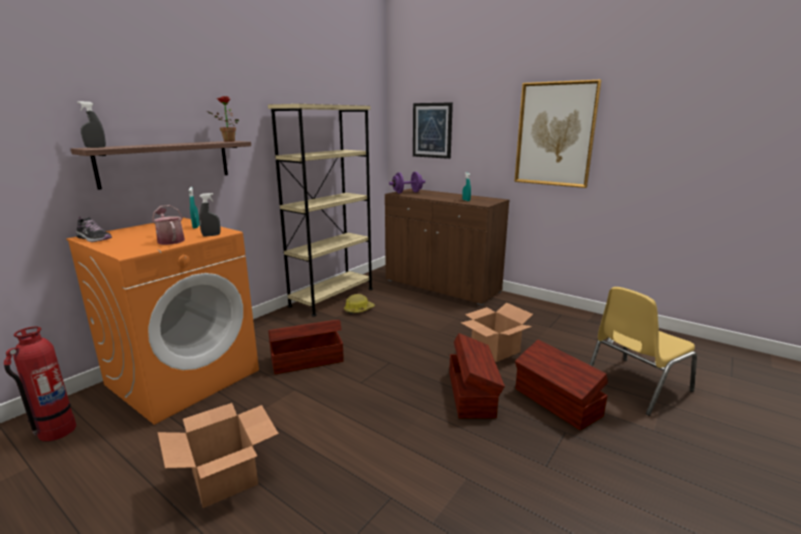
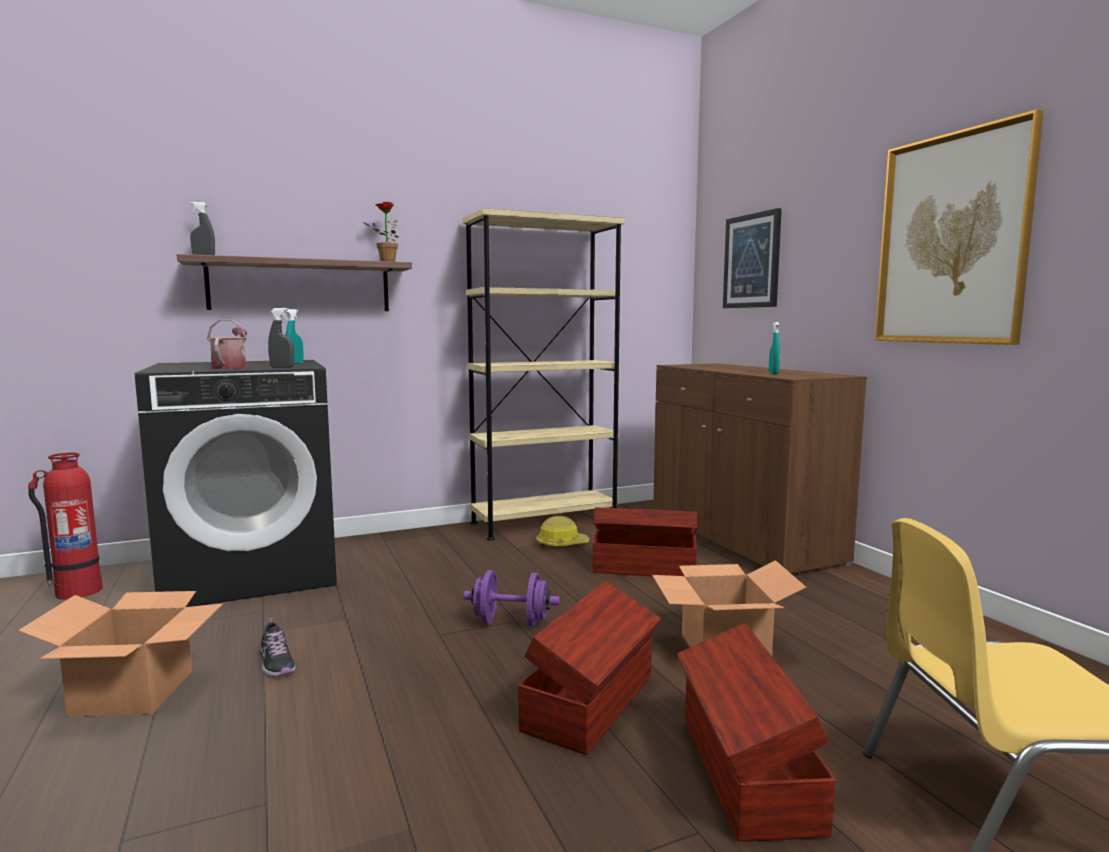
camera: 30 degrees right, 10 degrees down
(94, 239) = (175, 364): shoe -> shoe (276, 663)
(184, 377) = (253, 572): orange washing machine -> black washing machine
(306, 360) = (408, 588): brown storage box -> brown storage box (643, 567)
(407, 192) = (696, 365): purple dumbbell -> purple dumbbell (511, 622)

